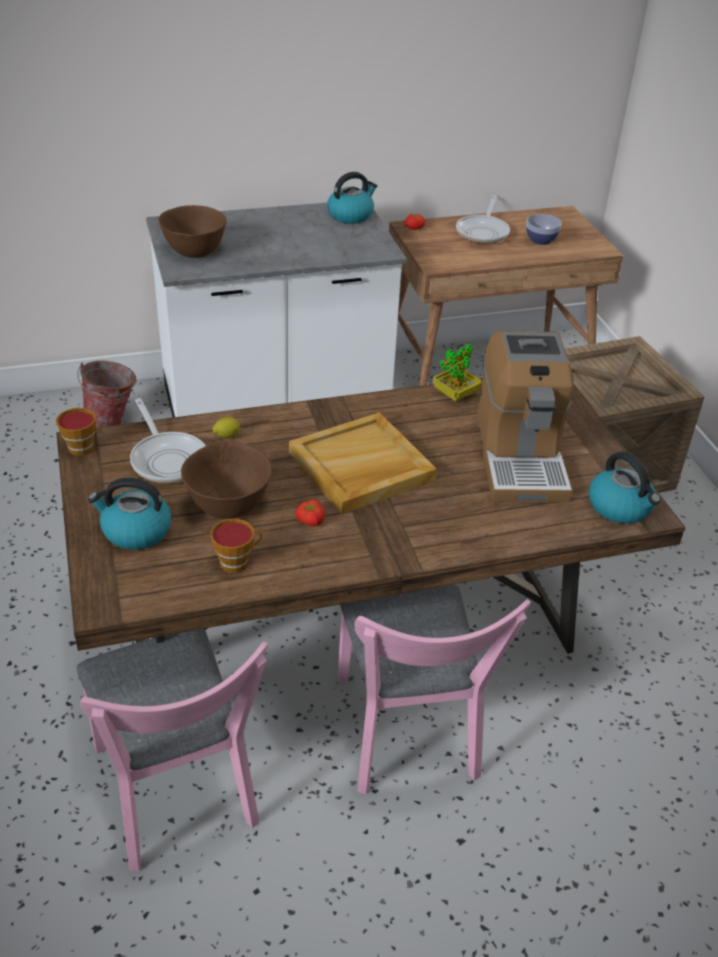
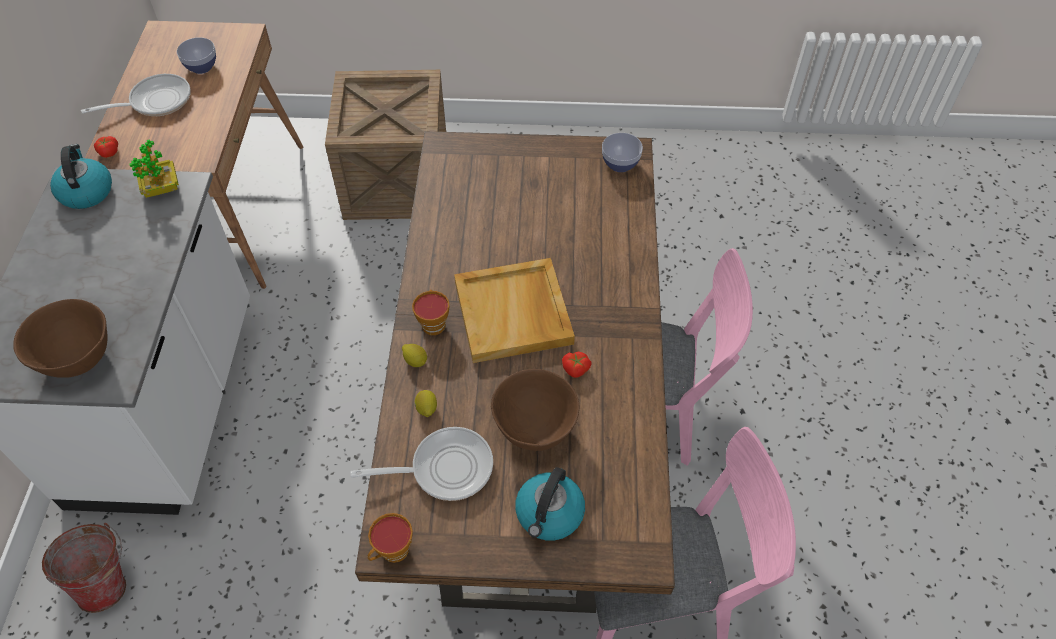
camera: 70 degrees left, 15 degrees up
(237, 561) = (614, 436): cup -> cup (433, 323)
(276, 419) = (415, 361): none -> lemon
(455, 394) = (433, 214): potted plant -> potted plant (162, 188)
(483, 231) = (155, 101): frying pan -> frying pan turned 60 degrees counterclockwise
(520, 457) = (539, 201): coffee machine -> none
(620, 507) = (620, 164): kettle -> bowl

